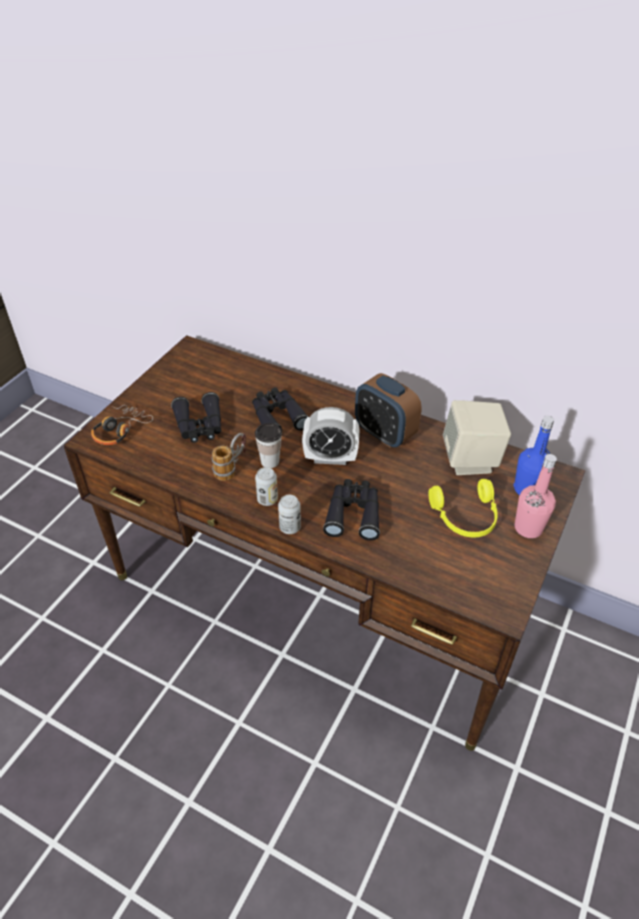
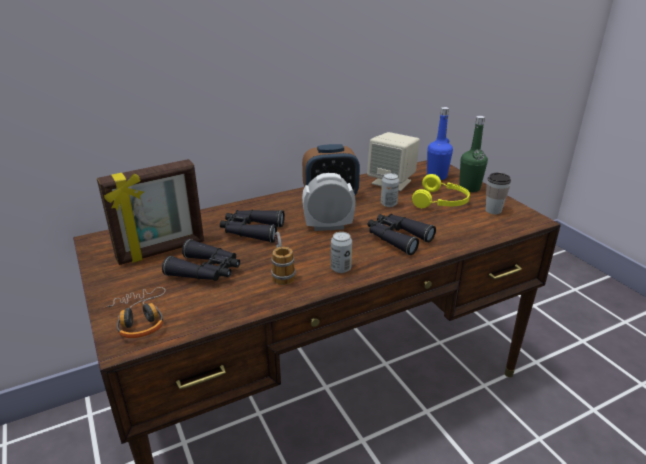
camera: 55 degrees left, 15 degrees down
(205, 388) = (161, 251): none -> picture frame
(270, 461) = (298, 252): cup -> cup (493, 210)
(290, 527) = (383, 269): can -> can (388, 204)
(330, 458) = (328, 226): alarm clock -> alarm clock turned 135 degrees counterclockwise
(528, 528) = (469, 188): pink bottle -> green bottle

